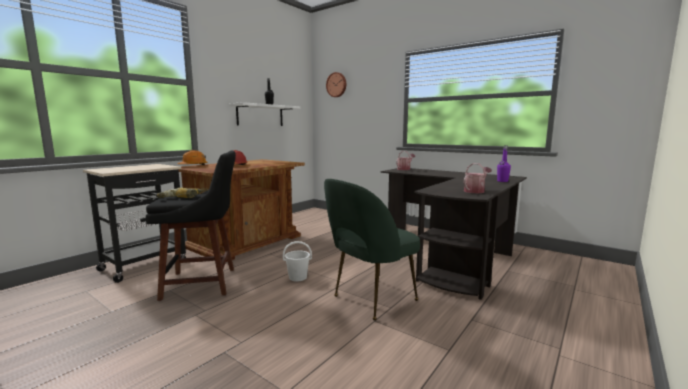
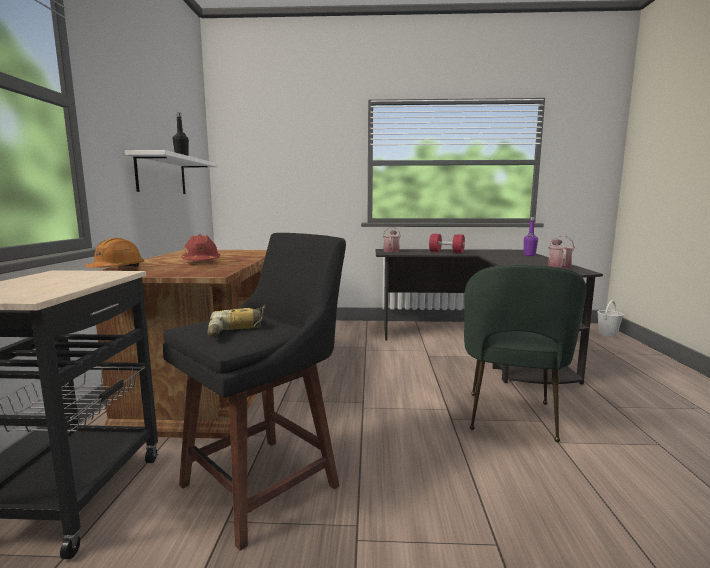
camera: 35 degrees left, 0 degrees up
(298, 277) = (385, 421): white bucket -> white bucket (607, 334)
(337, 85) = (257, 135): wall clock -> none
(441, 173) = (446, 252): none -> red dumbbell

